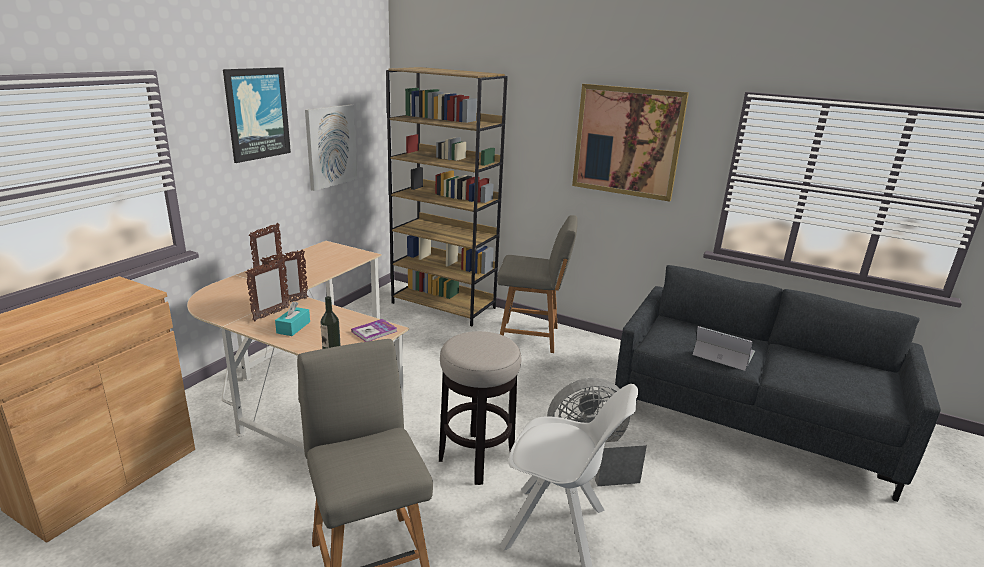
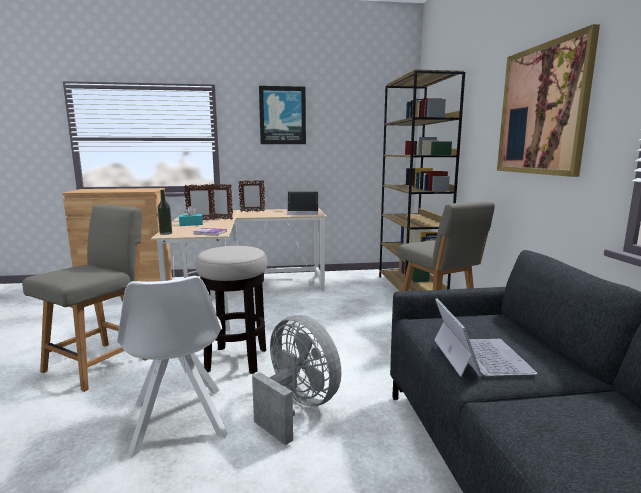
camera: 55 degrees right, 10 degrees down
(331, 146) = (346, 146): picture -> none
(336, 255) = (302, 212): none -> laptop

